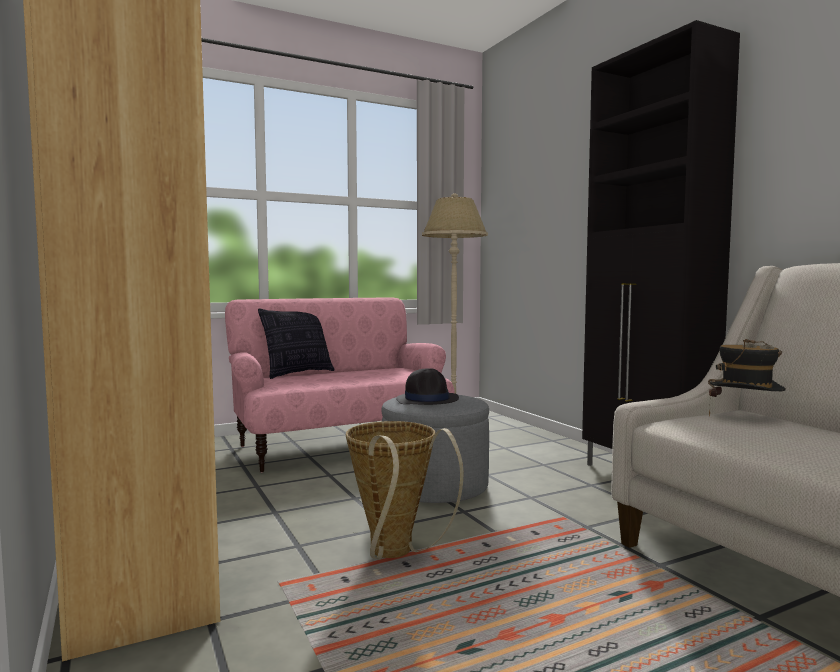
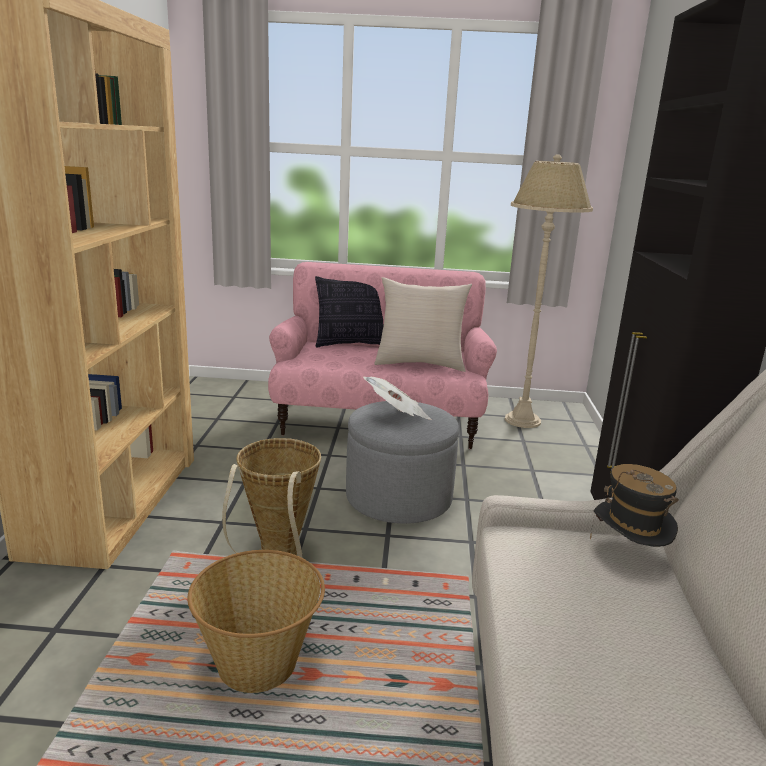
camera: 30 degrees right, 15 degrees up
(383, 375) = (420, 364): none -> beige pillow
(427, 400) = (397, 415): black hat -> newspaper
(499, 632) = (259, 664): none -> basket

